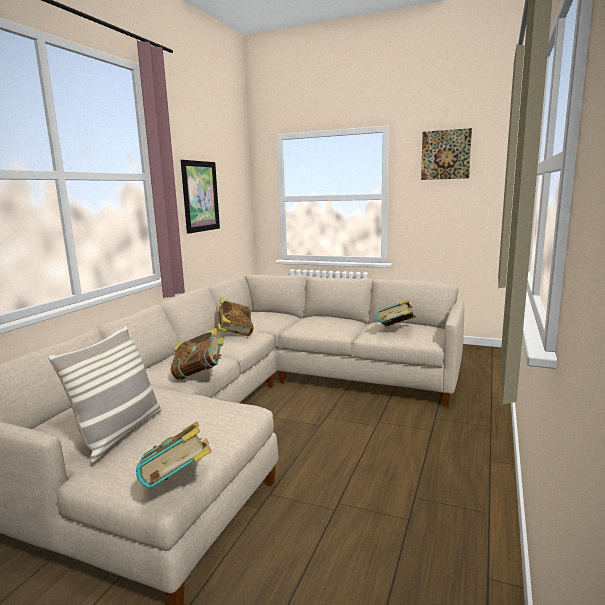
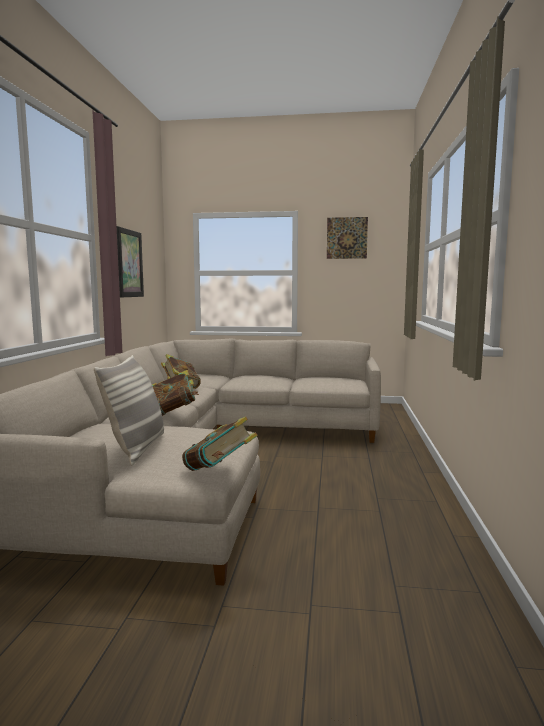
camera: 15 degrees left, 5 degrees down
(396, 330) = (325, 381): book -> none

